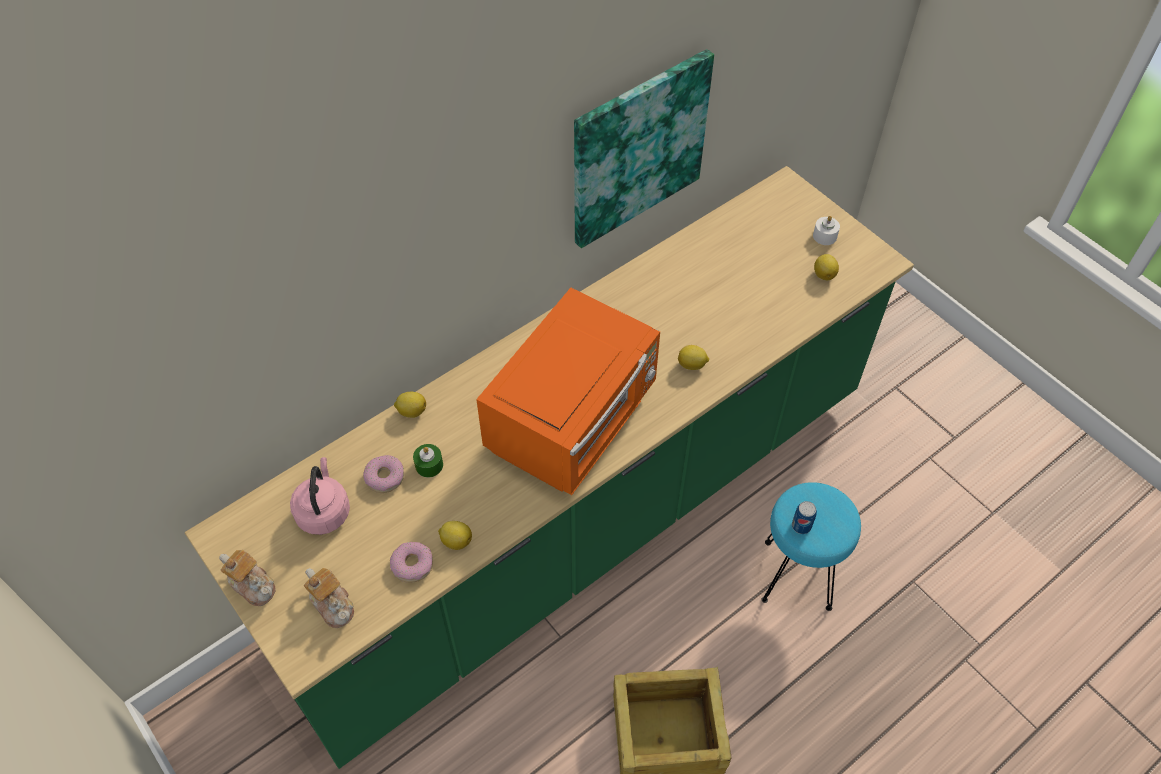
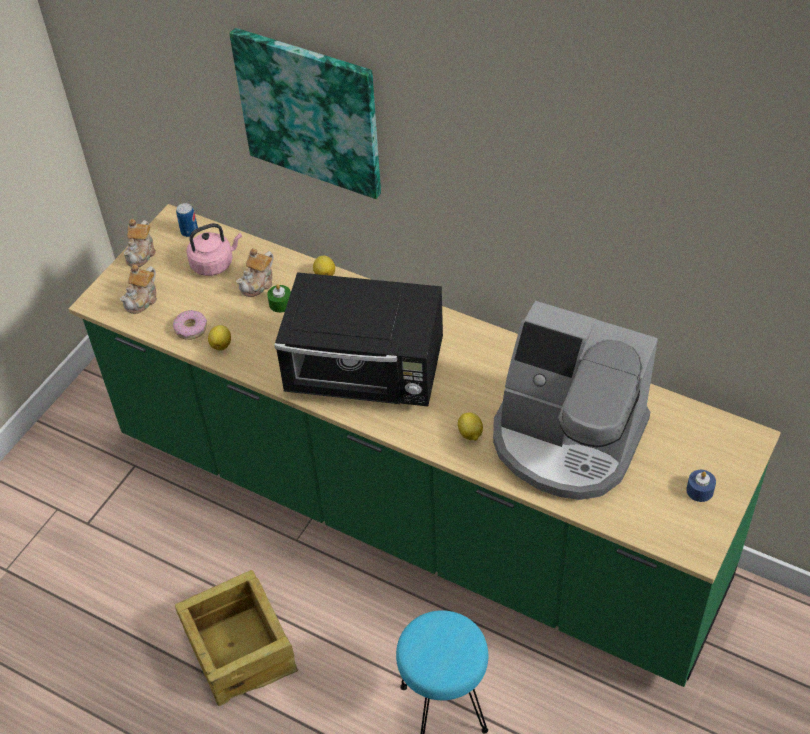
camera: 70 degrees right, 5 degrees down
(384, 477) = (258, 283): donut -> teapot
(574, 420) = (367, 374): orange microwave -> black microwave
(637, 148) = (589, 251): picture -> picture (310, 111)
(732, 299) = (567, 440): none -> coffee machine
(801, 526) = (425, 636): can -> can (189, 231)
(824, 236) = (699, 490): white candle -> blue candle
(824, 274) = (646, 504): lemon -> none

